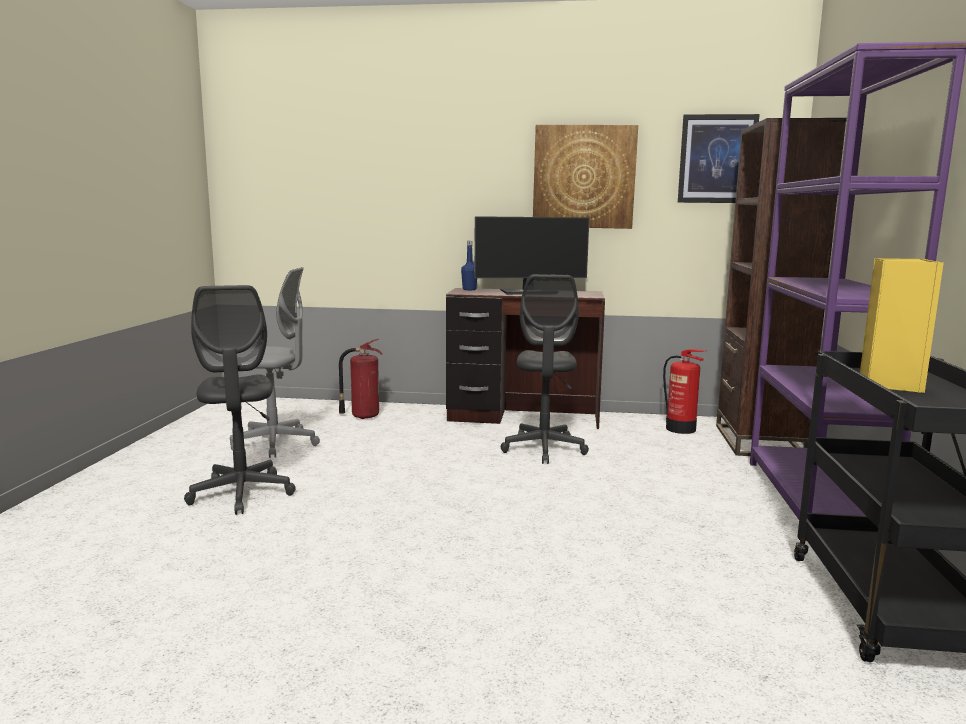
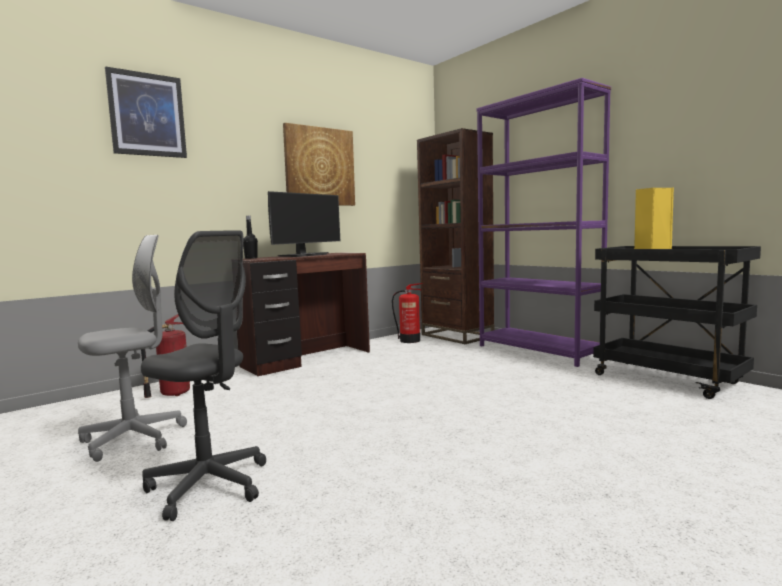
camera: 45 degrees left, 5 degrees down
(469, 289) = (251, 258): blue bottle -> black bottle
(544, 449) = (368, 371): grey office chair -> none
(717, 159) = (395, 159): picture -> picture (147, 115)

